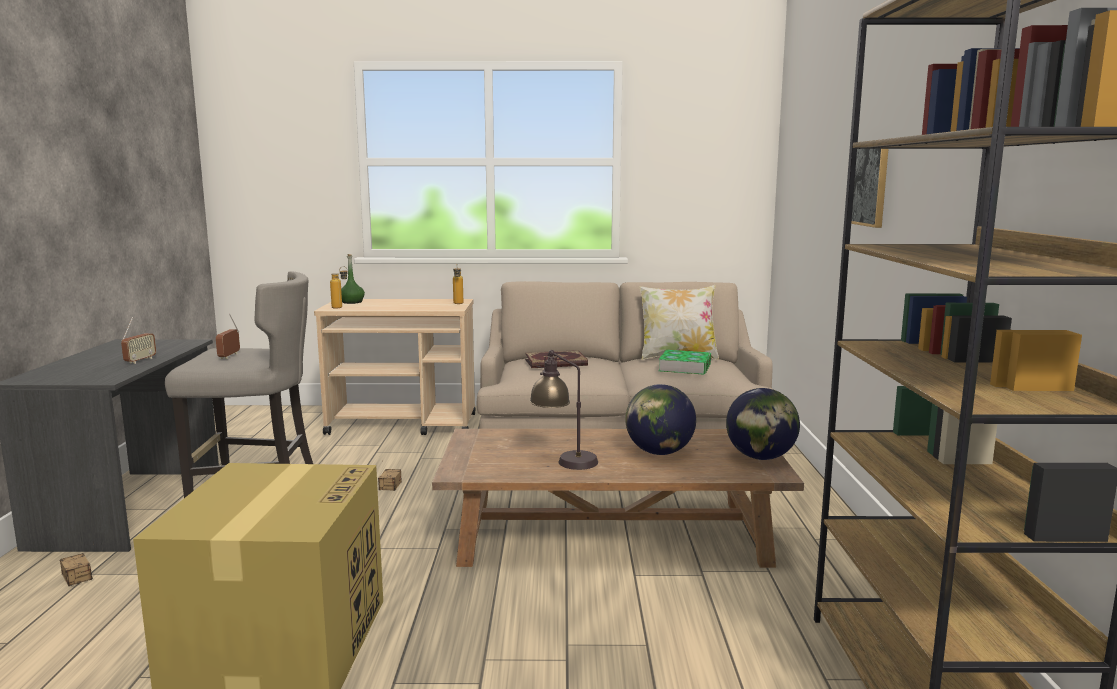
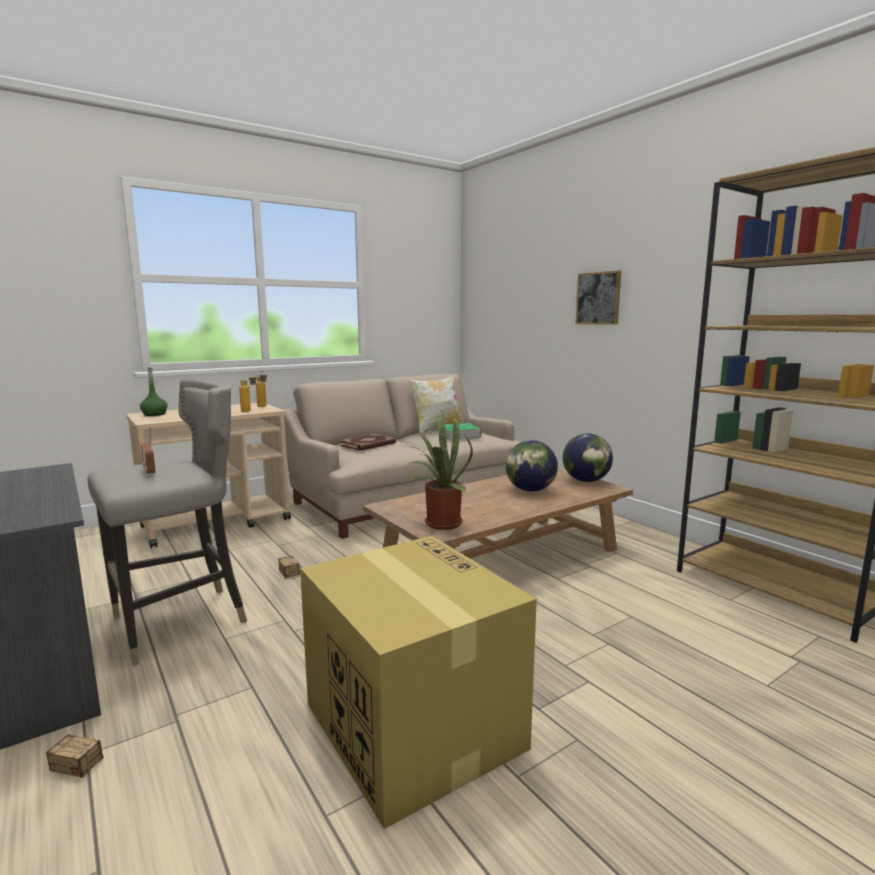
camera: 35 degrees left, 0 degrees up
(140, 360) = (41, 493): radio -> none
(341, 307) = (158, 419): bottle -> bottle (250, 411)
(482, 464) = (439, 523): none -> potted plant
(563, 460) = (486, 508): table lamp -> none

